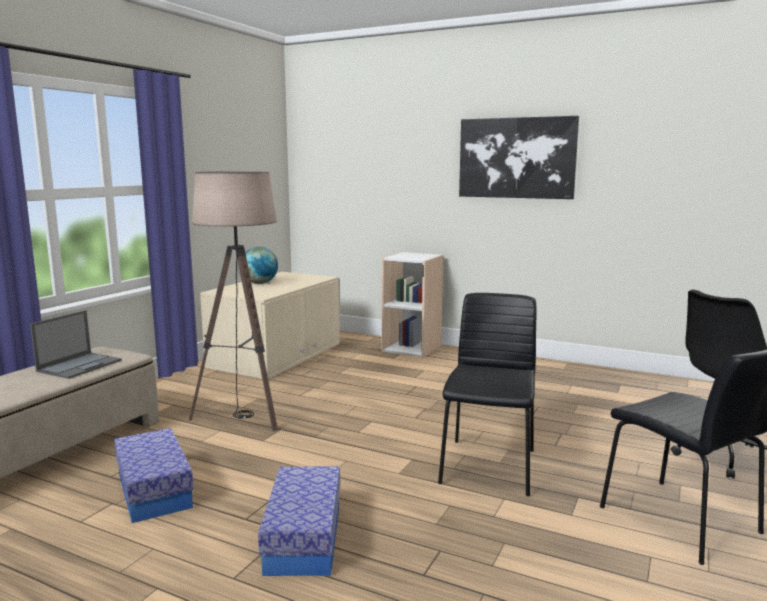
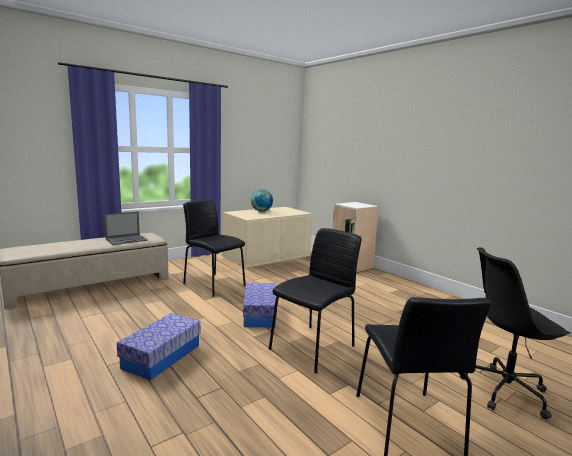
camera: 25 degrees right, 0 degrees up
(154, 490) = (126, 311): storage box -> storage box (259, 314)
(245, 414) = (212, 284): floor lamp -> black chair
(516, 158) = (431, 141): picture -> none

